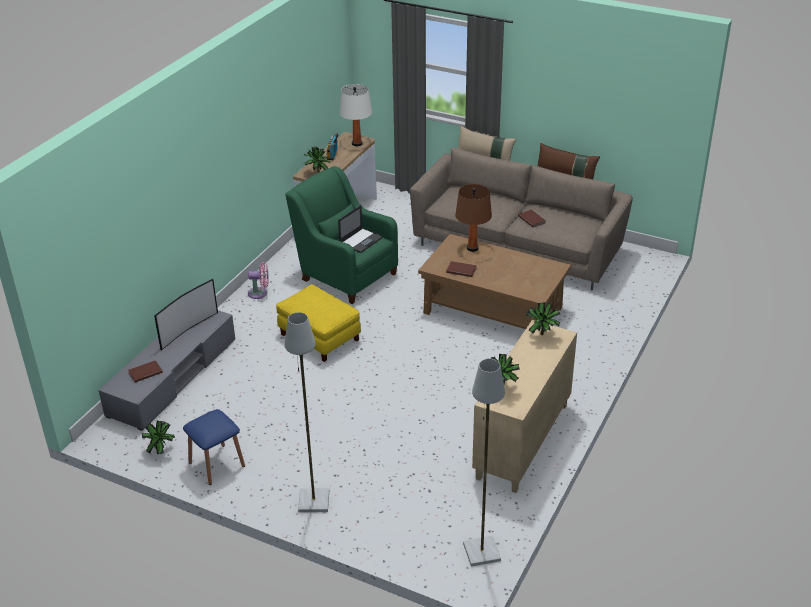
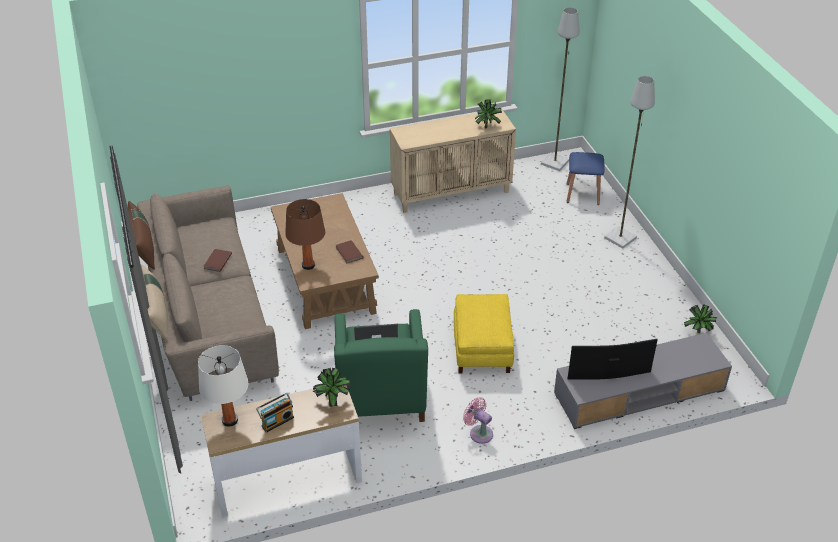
camera: 135 degrees left, 5 degrees up
(145, 372) = (680, 358): brown book -> none
(216, 464) = (663, 298): blue stool -> blue stool (582, 194)
(542, 336) = (413, 137): potted plant -> none

